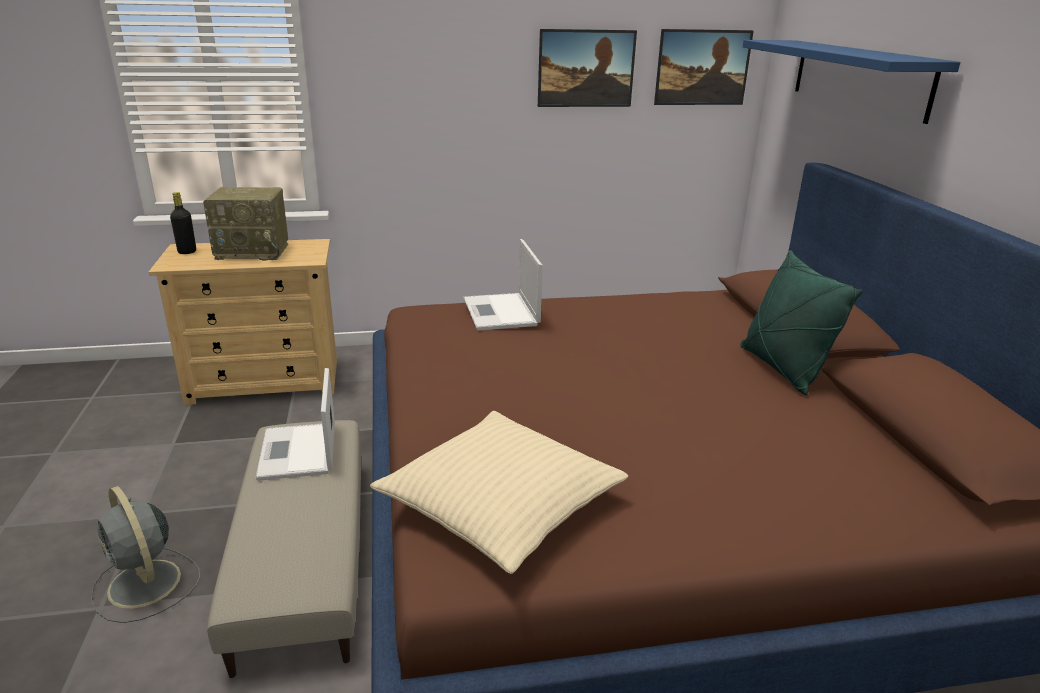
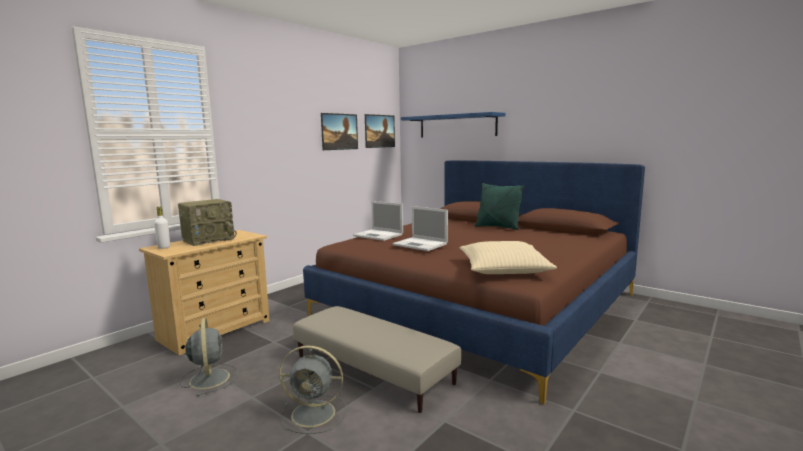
camera: 40 degrees left, 15 degrees down
(155, 457) = (209, 378): none -> grey fan
(187, 252) = (164, 247): black bottle -> white bottle
(298, 453) = (338, 320): laptop -> laptop (421, 244)

